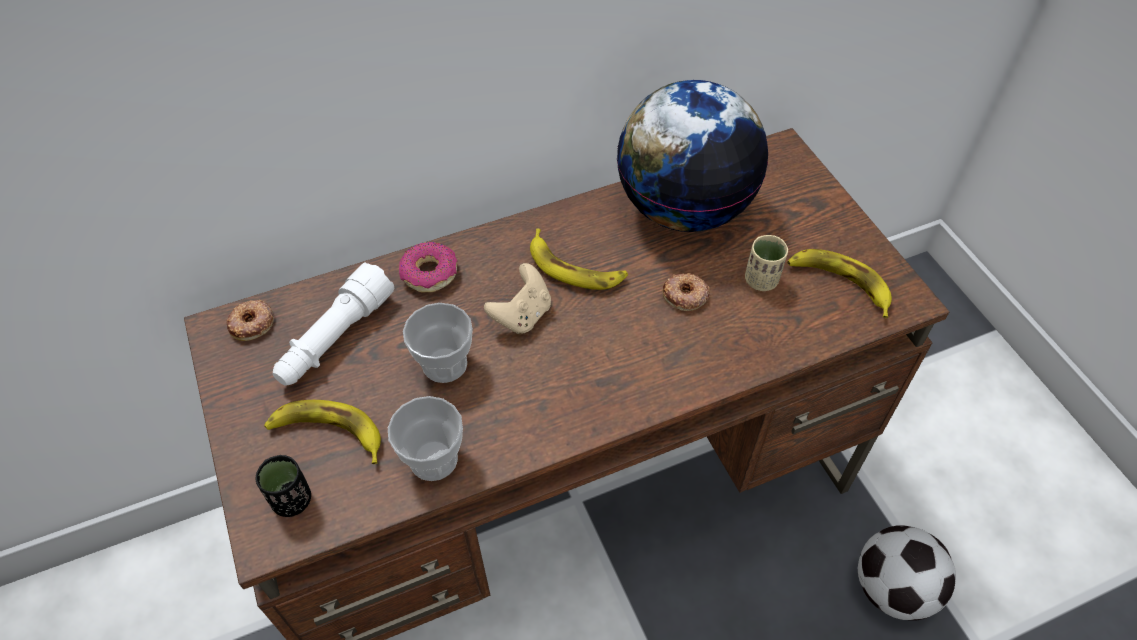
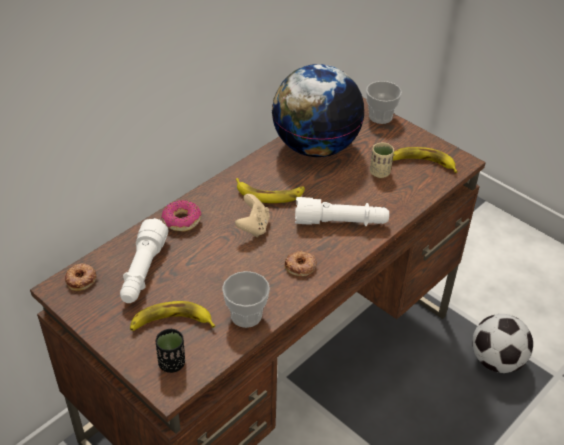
camera: 25 degrees left, 10 degrees down
(445, 364) = (222, 265): cup -> cup (380, 117)
(655, 348) = (341, 222): none -> white flashlight
(685, 295) = (342, 191): donut -> donut (300, 266)

